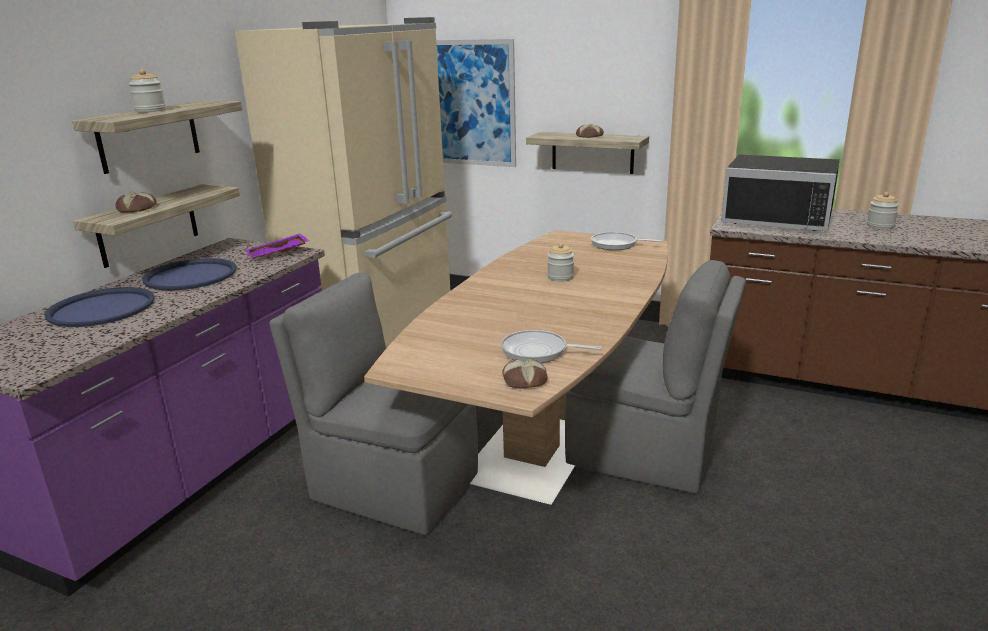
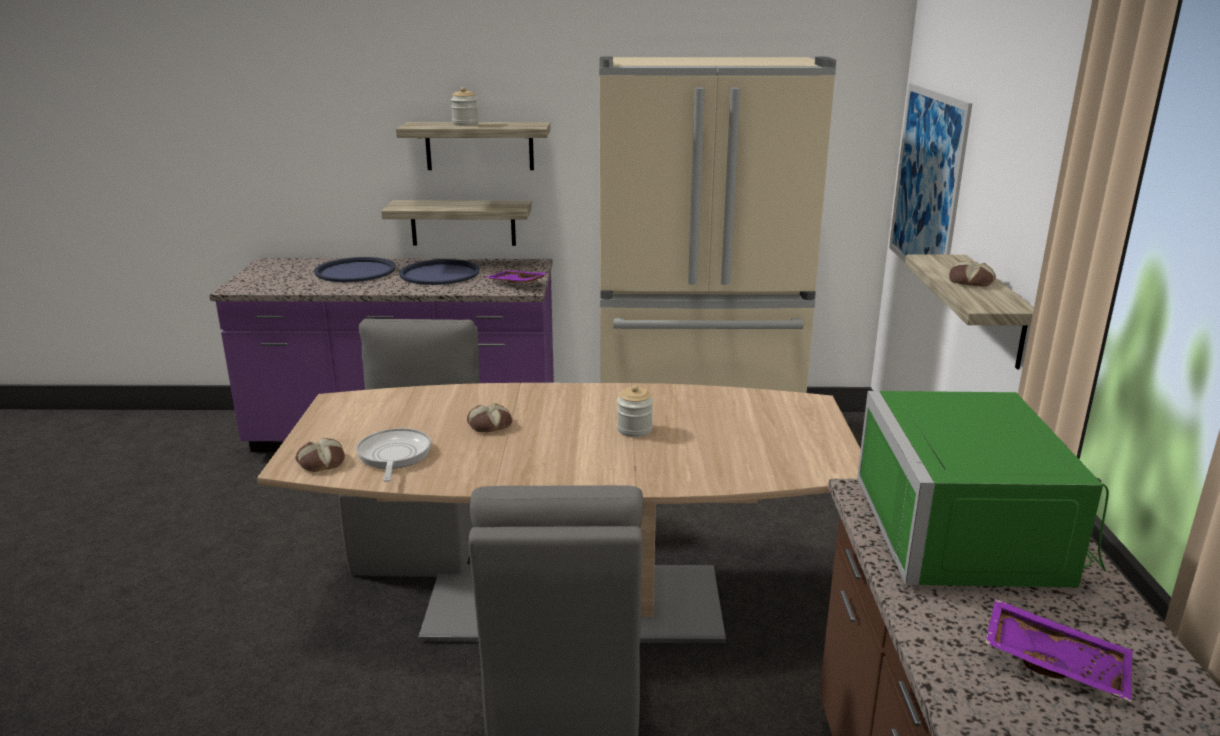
camera: 65 degrees right, 0 degrees up
(138, 208) = (433, 204): bread -> bread (490, 425)
(617, 245) = (808, 444): frying pan -> none
(778, 218) = (974, 535): black microwave -> green microwave
(880, 226) = (1055, 661): jar -> purple tray

